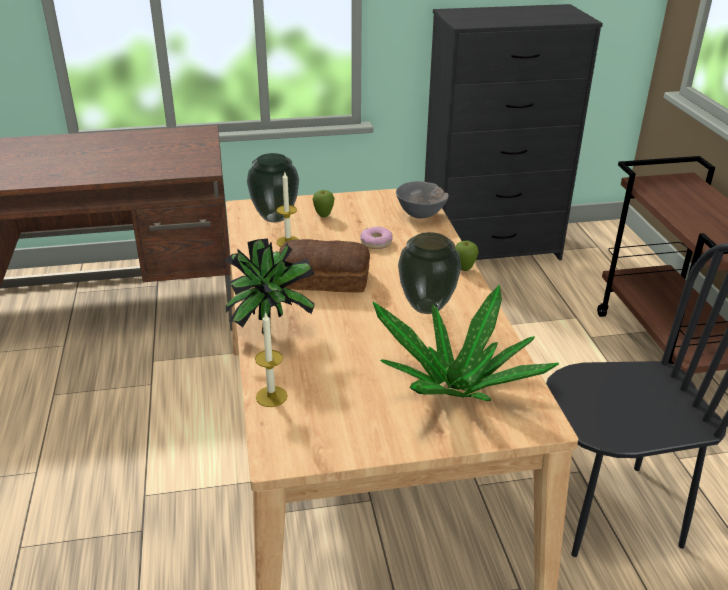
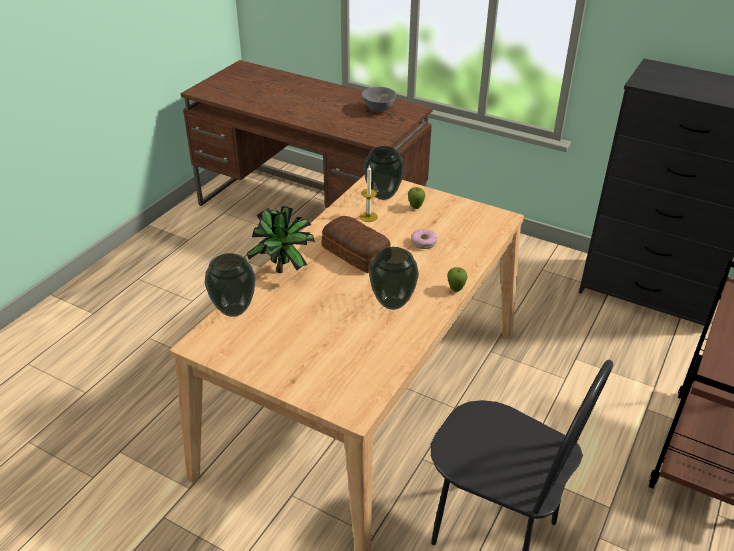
camera: 40 degrees right, 5 degrees up
(271, 396) = (235, 310): candle -> vase
(421, 215) = (484, 236): grey bowl -> grey bowl (379, 110)
(455, 388) = (336, 362): potted plant -> none

